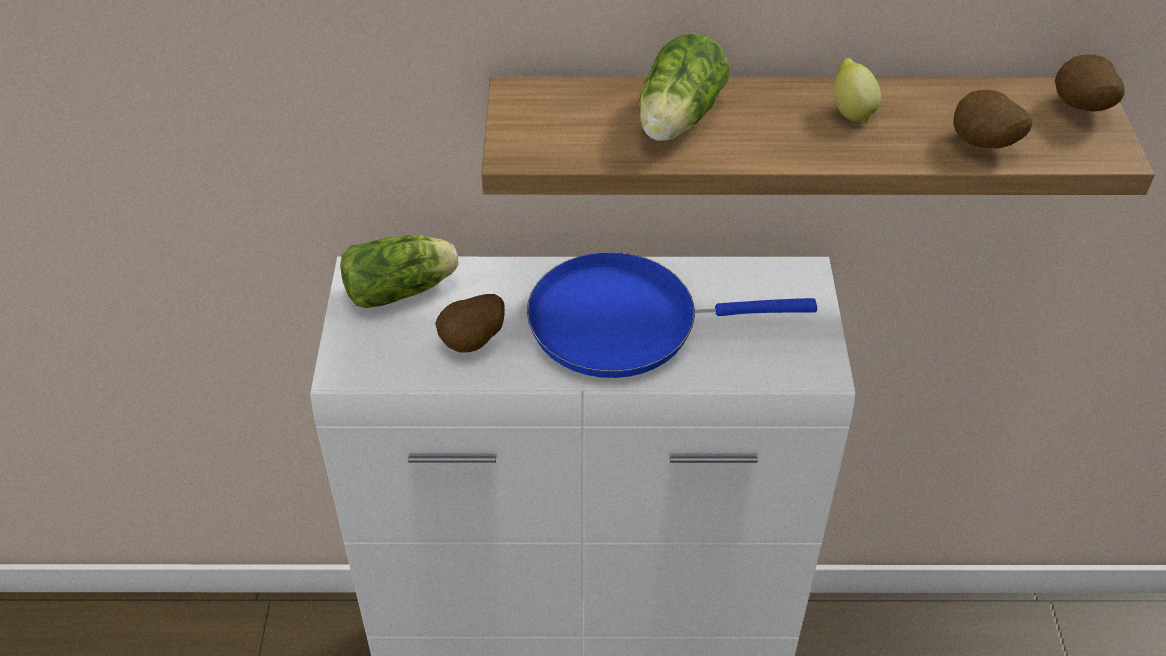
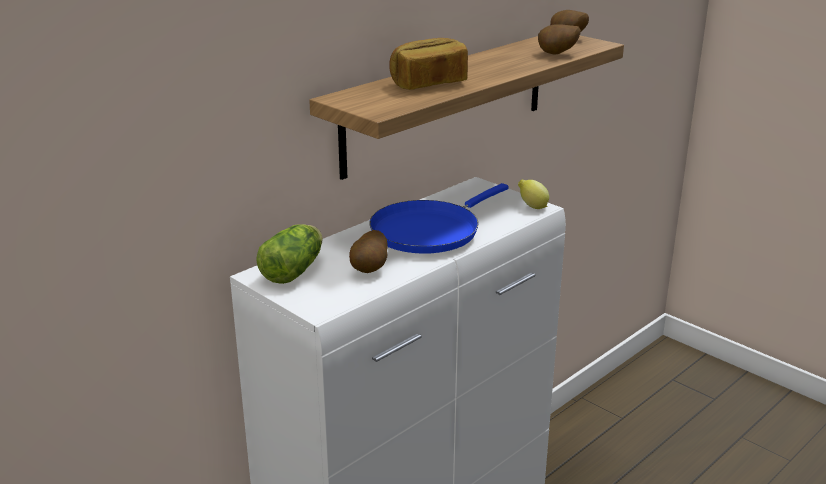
camera: 45 degrees left, 20 degrees down
(676, 121) = (428, 83): lettuce -> bread
(851, 112) = (491, 61): lemon -> lemon (532, 207)

